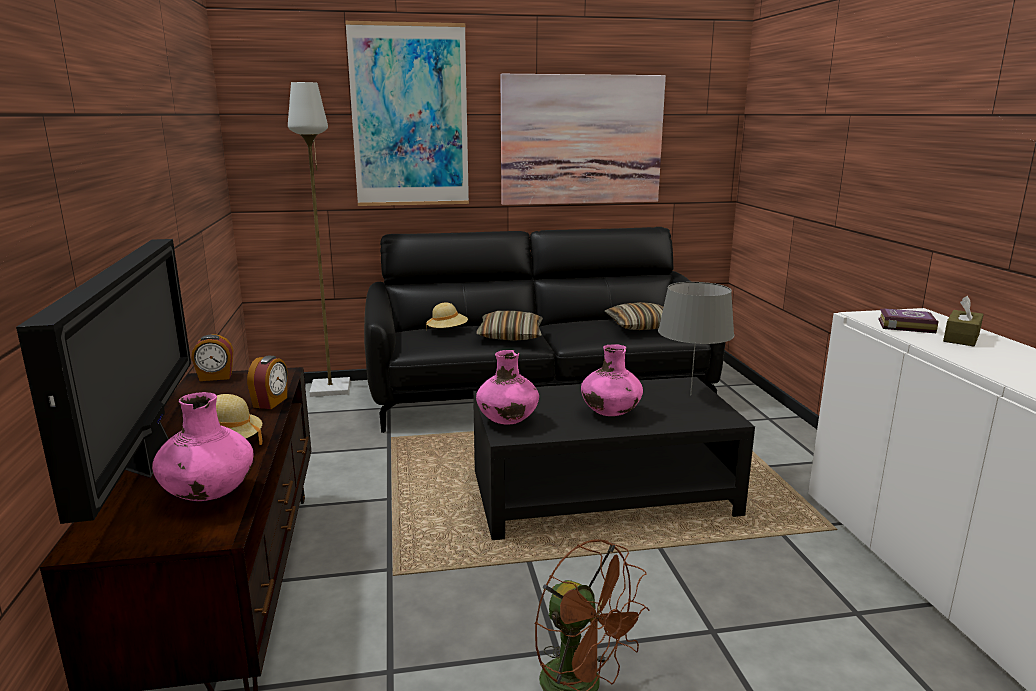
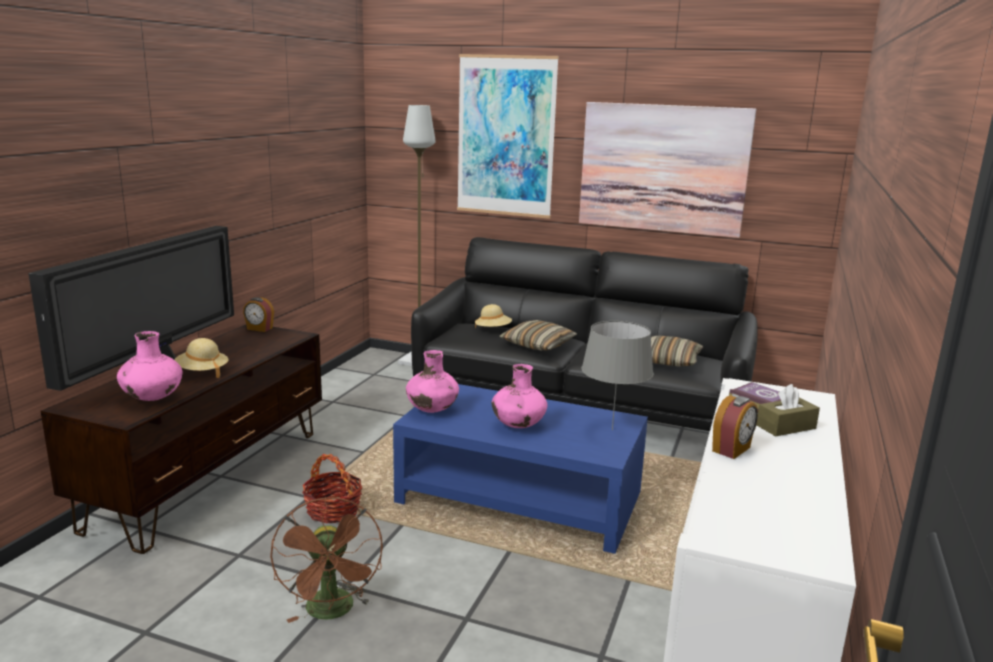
camera: 30 degrees right, 0 degrees up
(271, 402) = (263, 353): alarm clock -> alarm clock (732, 449)
(436, 574) = (333, 510): none -> basket
(602, 493) = (520, 497): black coffee table -> blue coffee table

